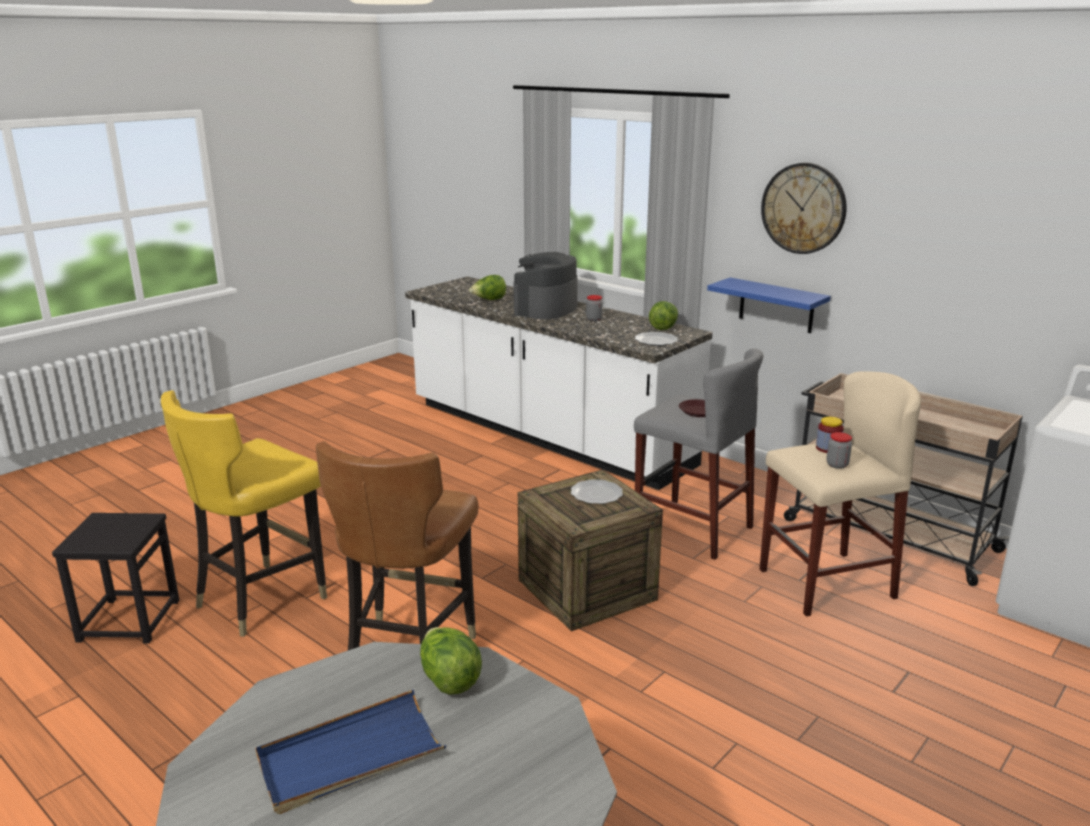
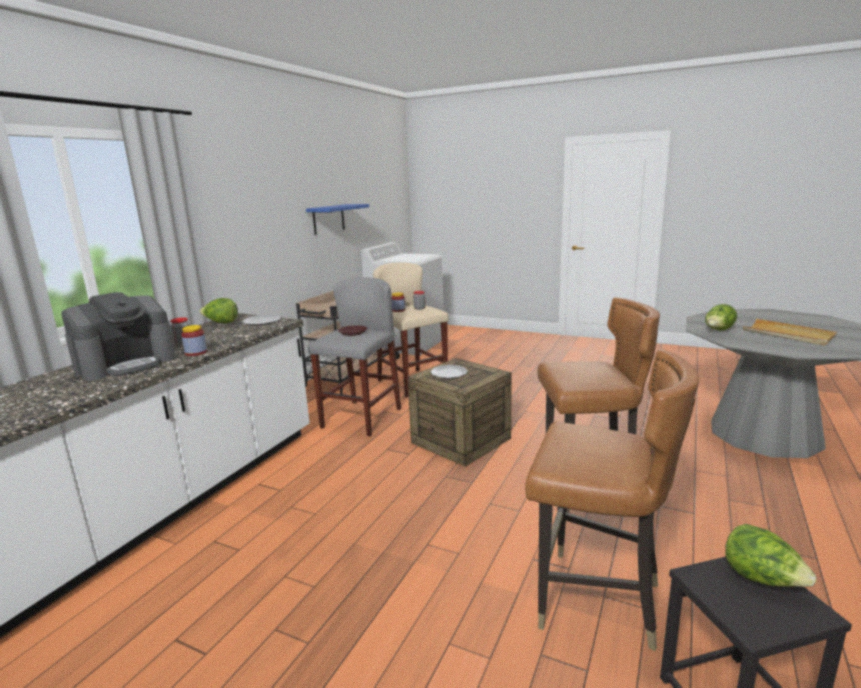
camera: 105 degrees left, 5 degrees down
(261, 598) = (596, 600): yellow chair -> brown chair
(350, 756) = (788, 335): blue tray -> beige tray
(489, 300) = (51, 396): lettuce -> lettuce (762, 579)
(545, 309) = (126, 364): coffee machine -> coffee machine turned 60 degrees counterclockwise
(556, 324) = (196, 352): none -> jar
(776, 305) = (244, 279): blue shelf -> blue shelf (328, 219)
(803, 208) = (243, 202): wall clock -> none

